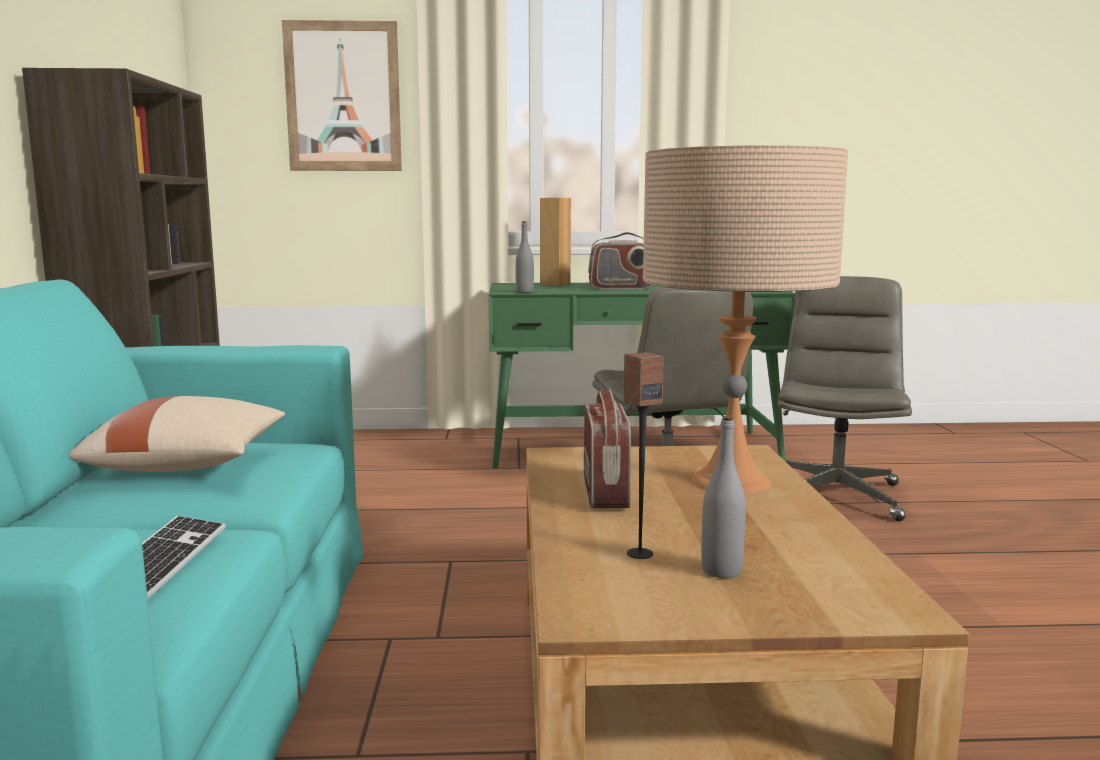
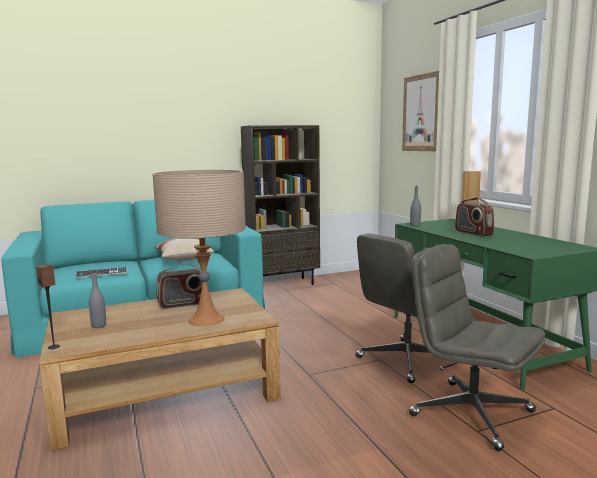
camera: 70 degrees right, 0 degrees up
(639, 553) = (115, 315): speaker -> speaker (54, 347)
(835, 495) = (470, 413): grey office chair -> grey office chair turned 135 degrees counterclockwise

